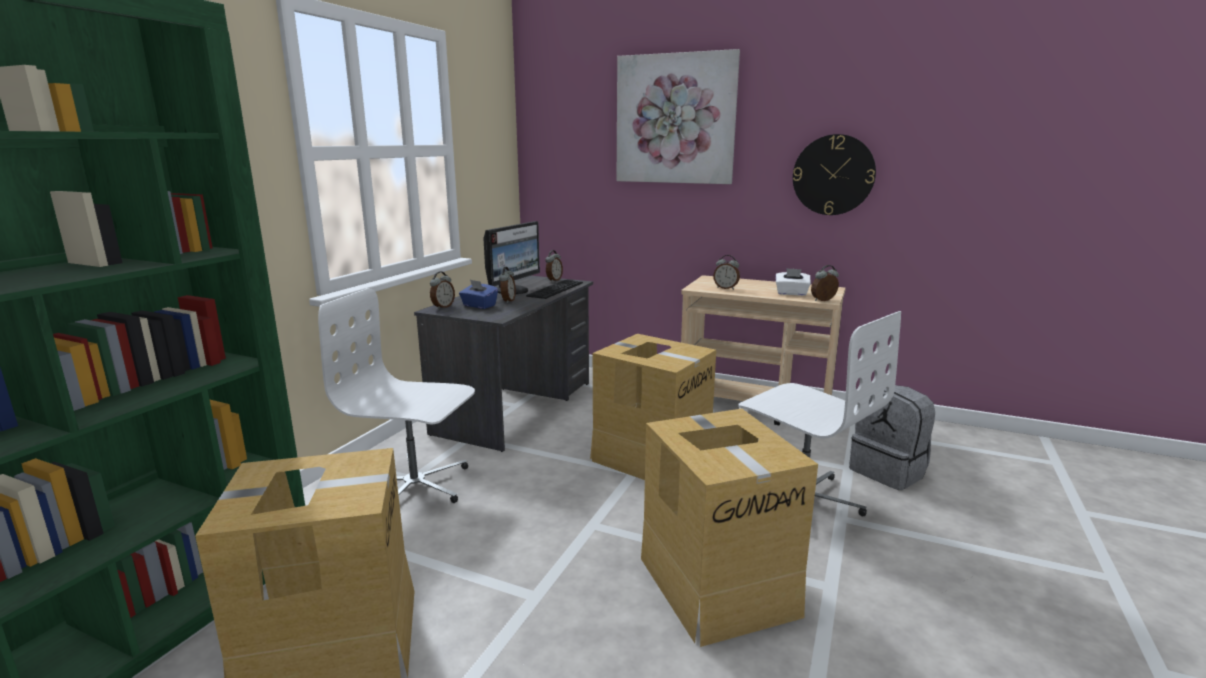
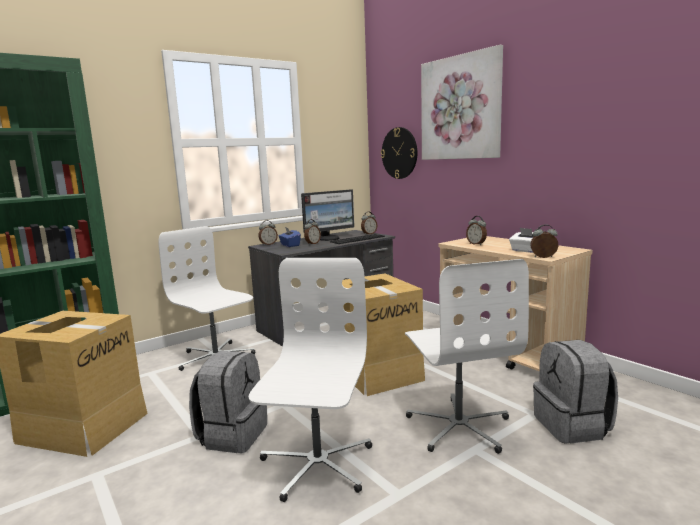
camera: 30 degrees right, 5 degrees down
(577, 582) = (232, 435): none -> grey backpack
(717, 584) = (316, 464): cardboard box -> white office chair
(833, 175) = (580, 144): wall clock -> wall clock (399, 153)

